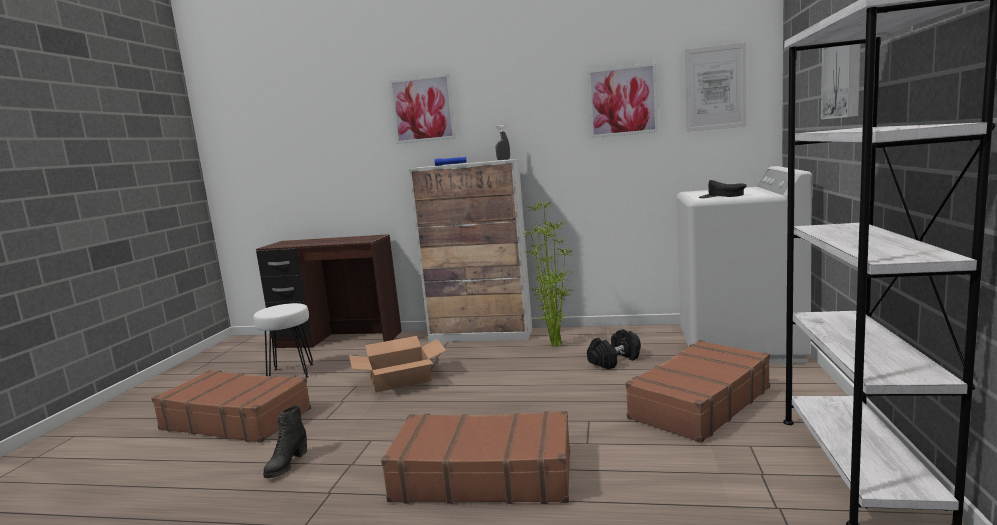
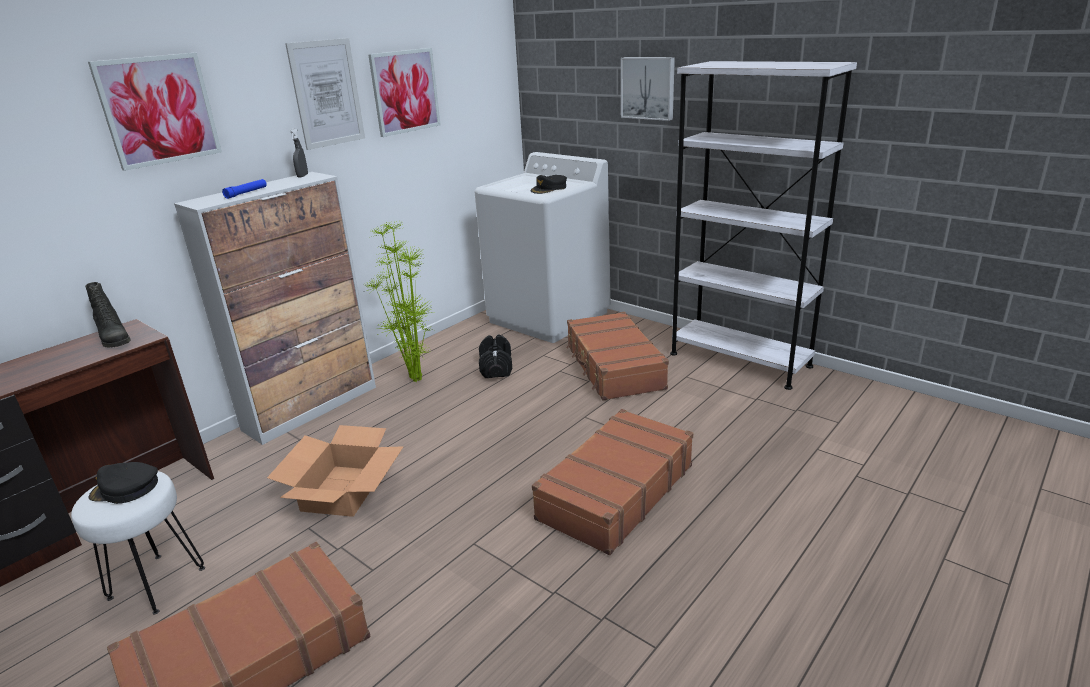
camera: 60 degrees left, 15 degrees up
(284, 307) = (125, 489): none -> black cap
(286, 465) = (457, 619): black boot -> black boot (114, 340)
(715, 88) = (476, 76): picture -> picture (327, 93)

